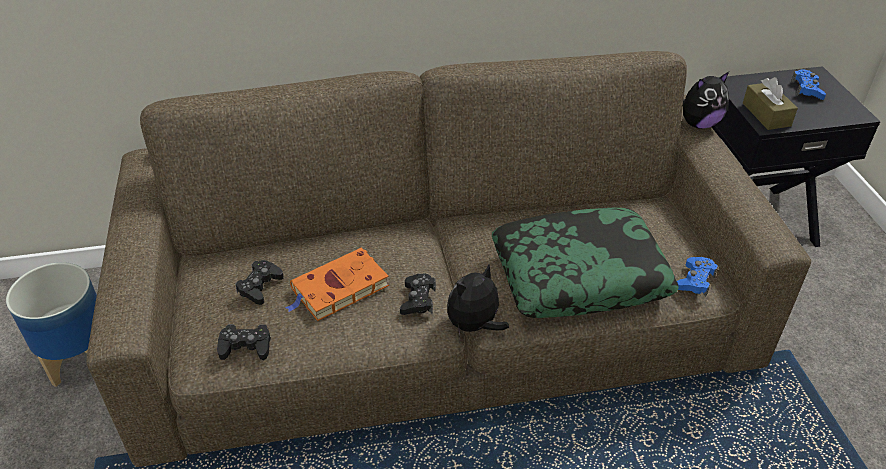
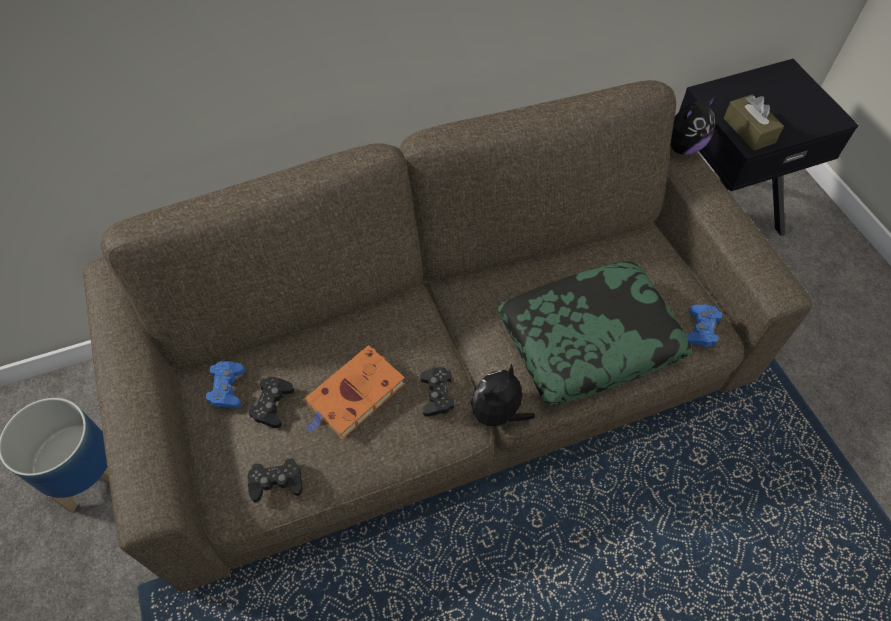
camera: 10 degrees left, 15 degrees up
(807, 89) = (783, 92): blue game controller -> blue game controller (227, 388)

